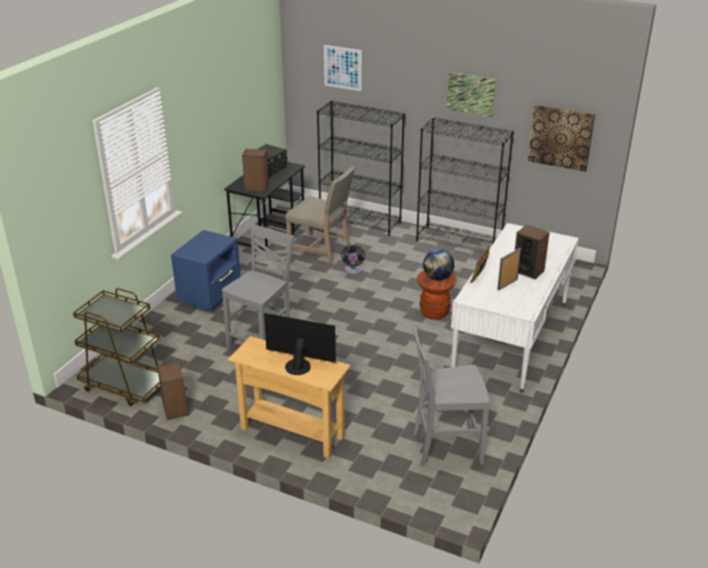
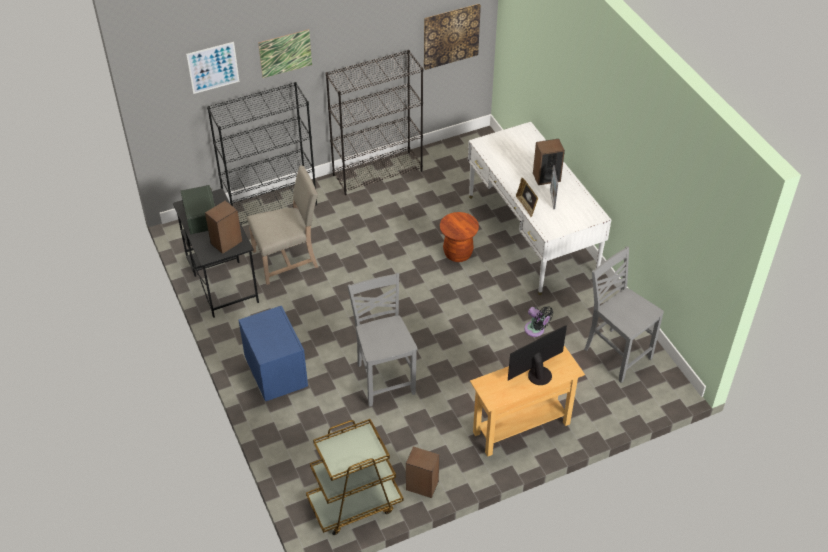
camera: 50 degrees left, 15 degrees up
(353, 270) = (344, 261): black fan -> black fan (536, 330)
(438, 278) = (459, 224): globe -> none
(445, 447) = (616, 353): grey chair -> grey chair turned 105 degrees clockwise
(470, 94) = (360, 35): picture -> picture (285, 53)

